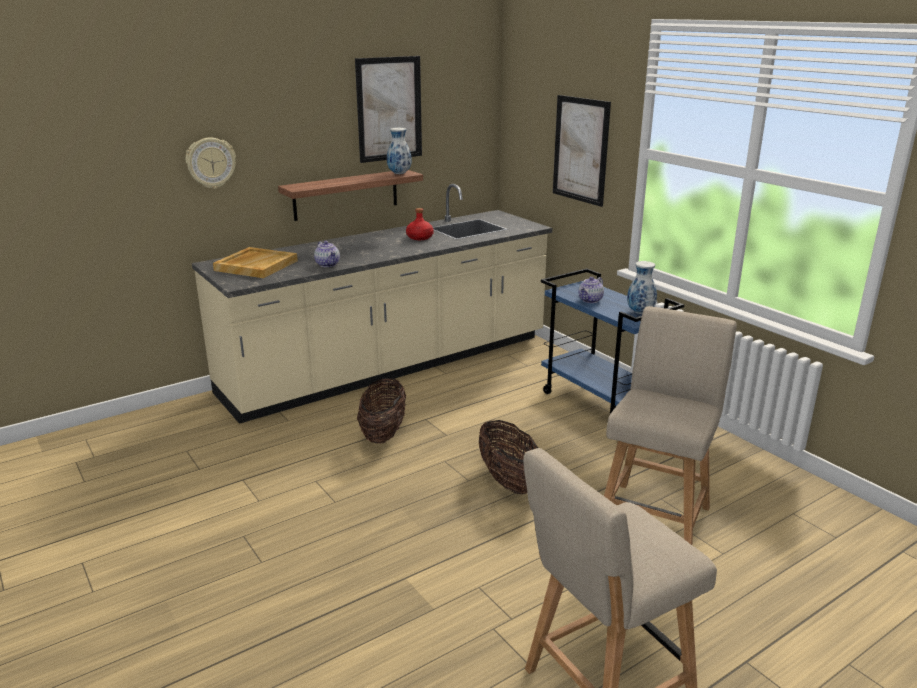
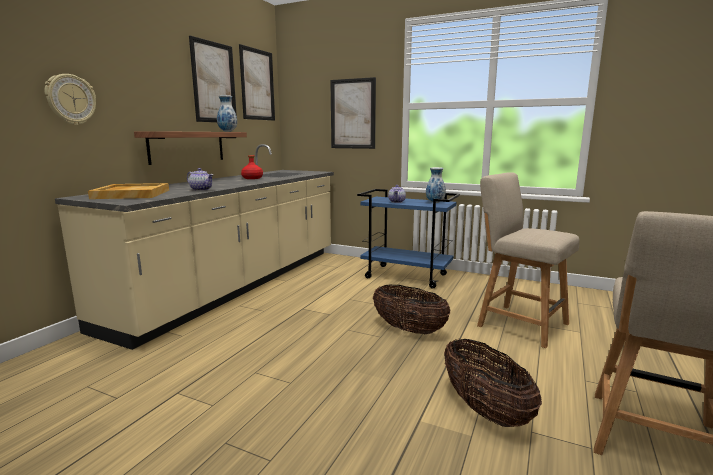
camera: 30 degrees left, 10 degrees down
(383, 433) = (279, 324): basket -> basket (485, 410)
(461, 97) = (257, 85): none -> picture
(655, 515) = (518, 323): beige chair -> beige chair turned 45 degrees counterclockwise

